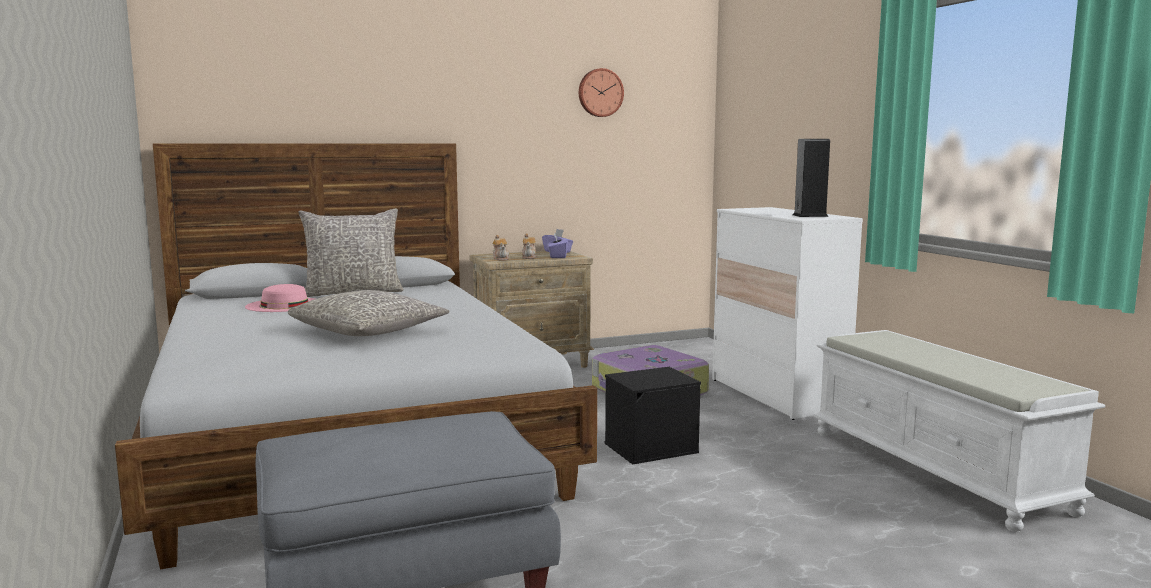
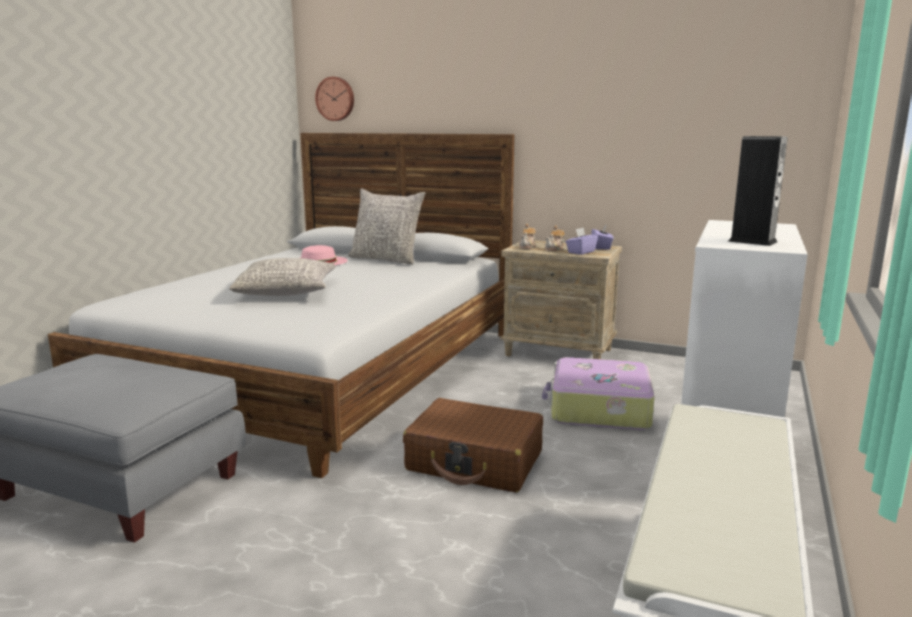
camera: 45 degrees right, 5 degrees up
(600, 93) = (675, 78): wall clock -> wall clock (336, 99)
(651, 447) = (475, 461): black storage box -> brown suitcase

